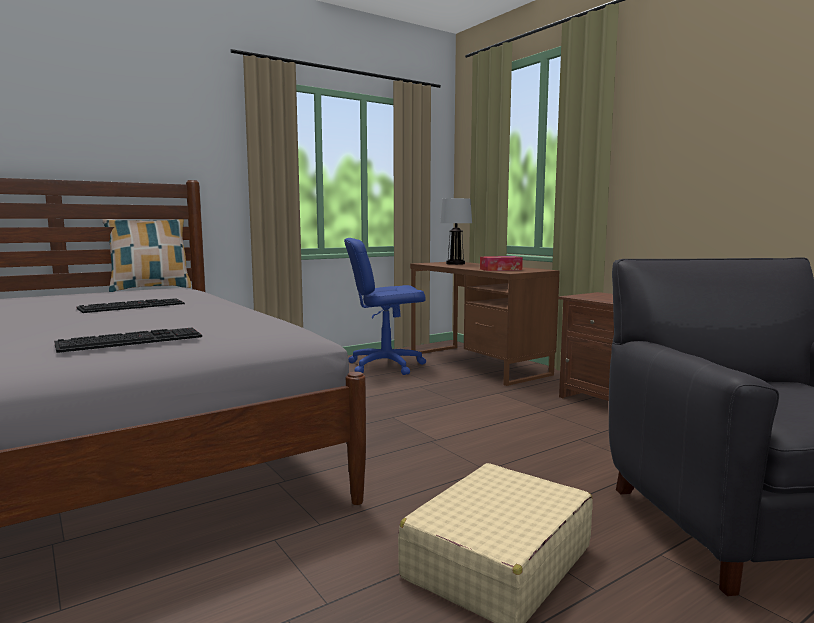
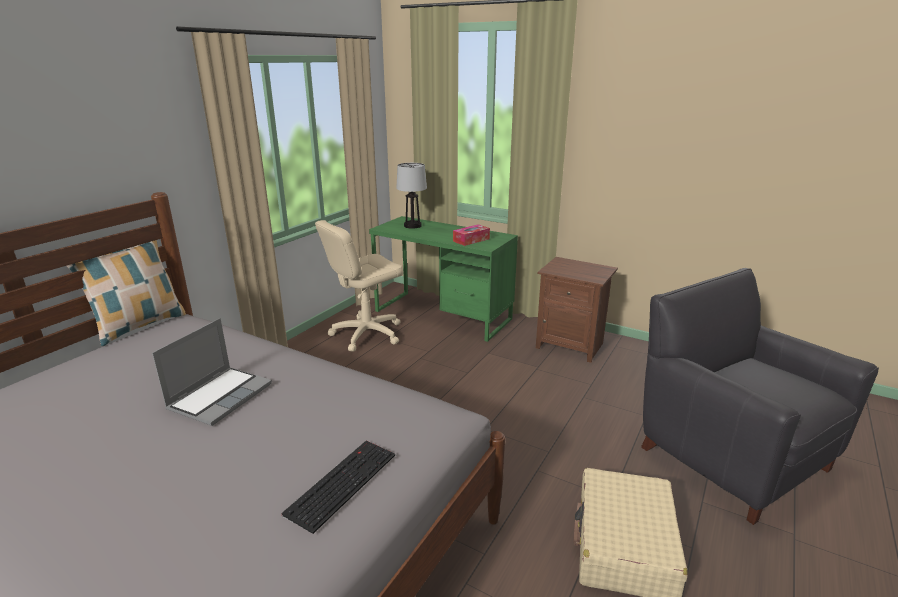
camera: 25 degrees left, 15 degrees up
(133, 306) = (220, 396): keyboard -> laptop
(385, 366) = (366, 334): blue office chair -> beige office chair
(477, 364) = (442, 315): brown desk -> green desk

